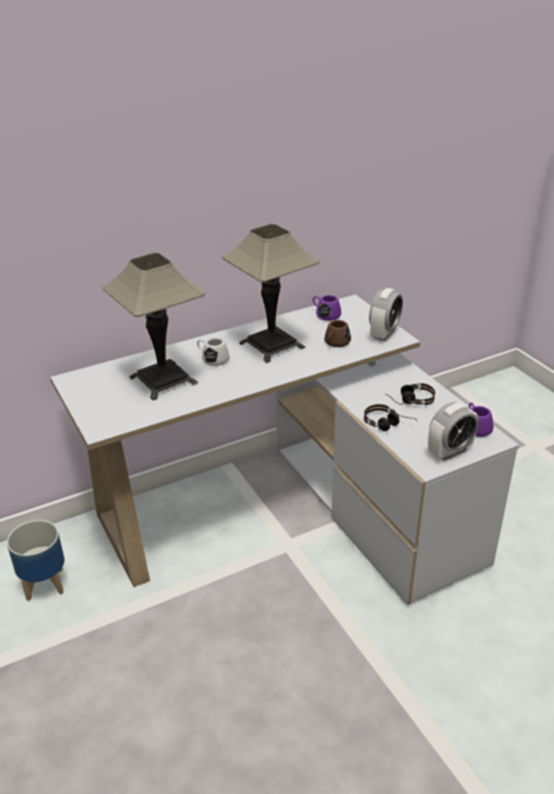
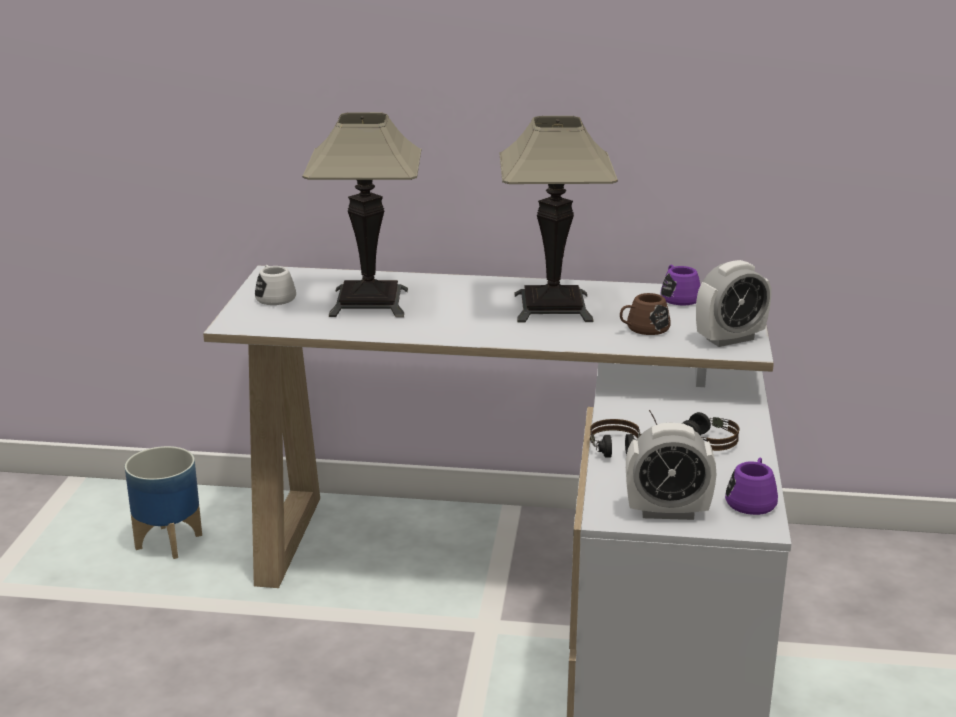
camera: 35 degrees right, 10 degrees down
(212, 358) = (457, 300): white mug -> white mug (274, 297)

